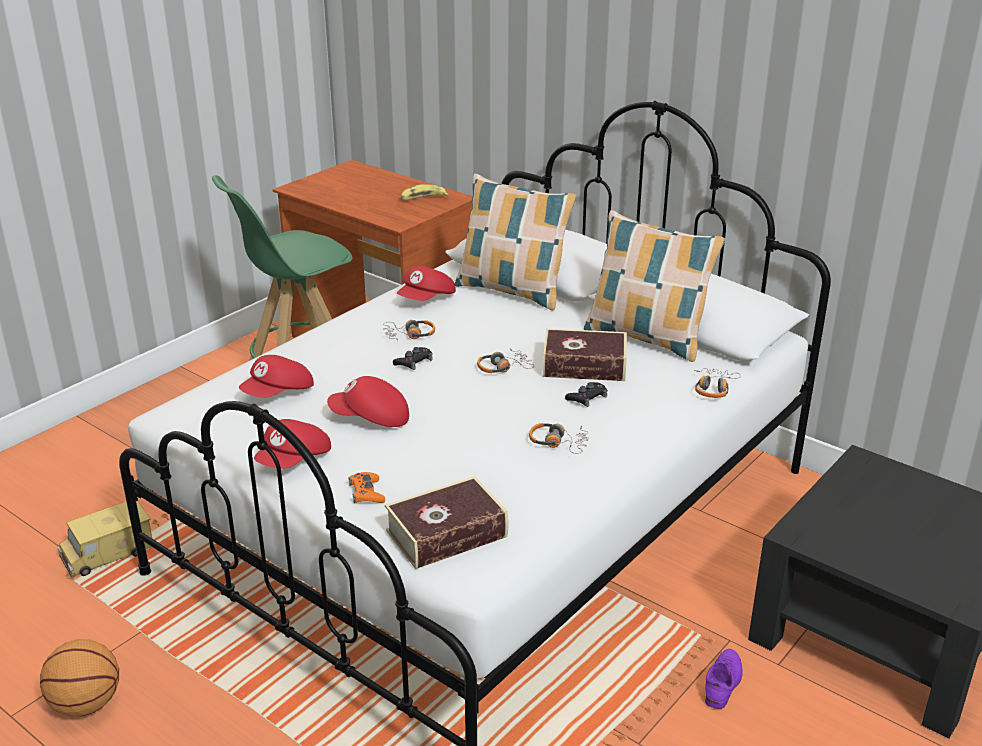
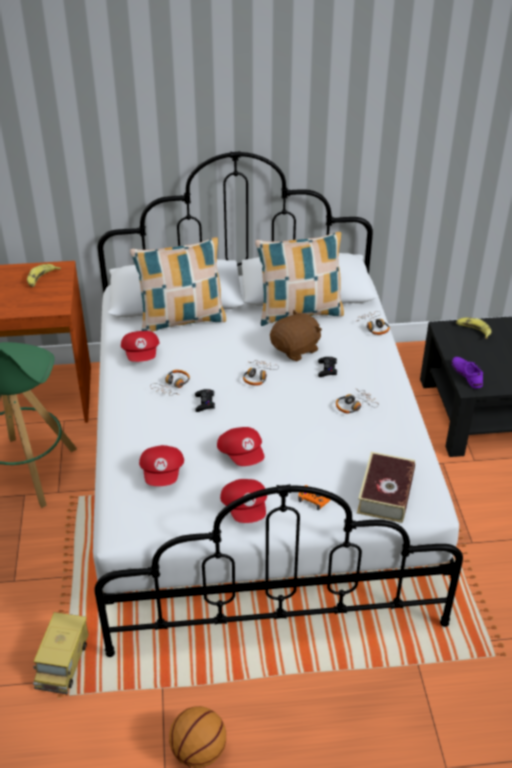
camera: 45 degrees left, 10 degrees up
(371, 419) = (242, 455): red cap -> red cap turned 75 degrees counterclockwise
(584, 365) = (296, 349): book -> brown plush toy
(723, 682) = (466, 486): purple shoe -> purple shoe (466, 374)
(903, 482) = (473, 330): none -> banana

